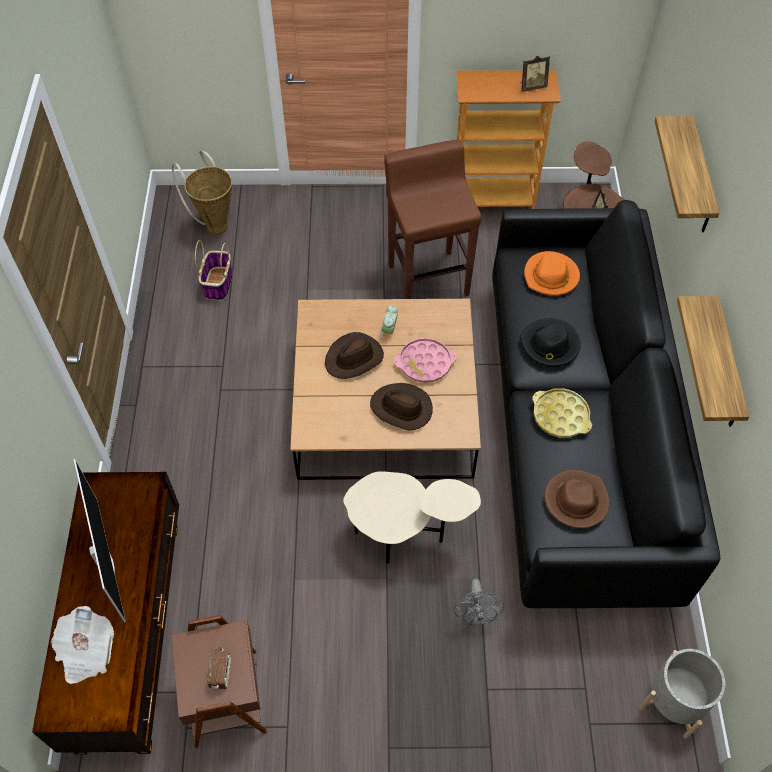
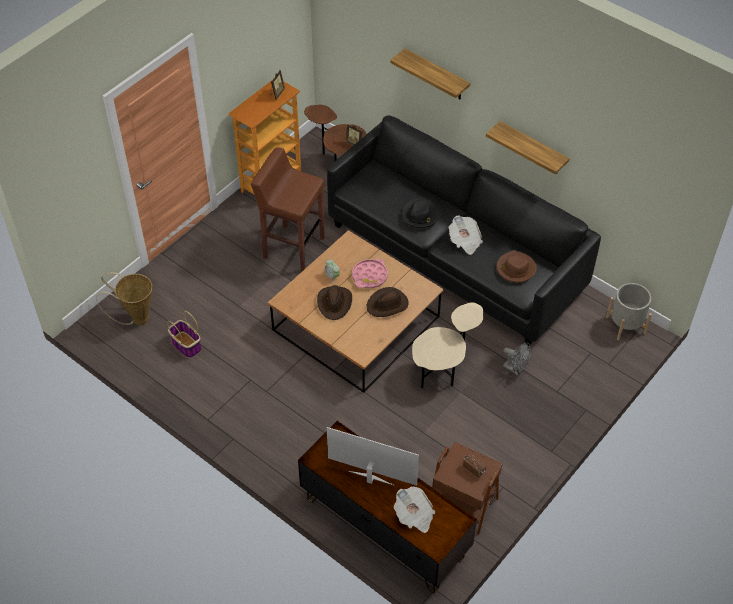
camera: 50 degrees left, 5 degrees down
(551, 276) = (379, 185): orange hat -> none
(560, 416) = (465, 241): yellow tray -> newspaper

